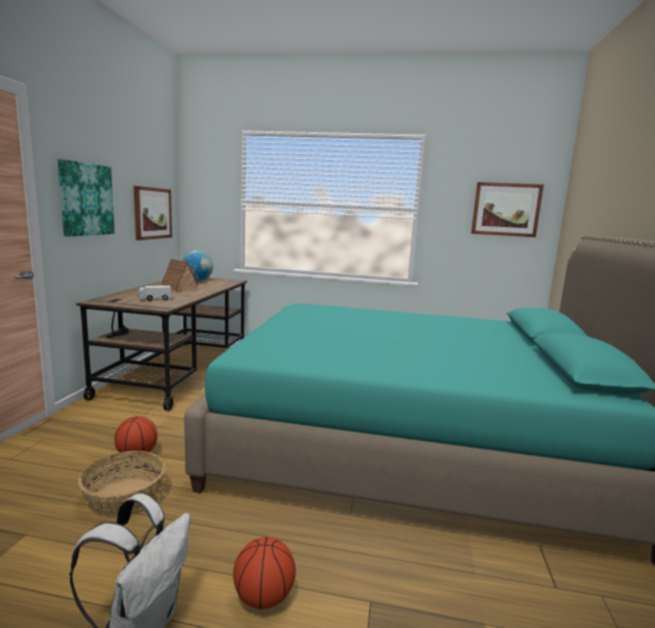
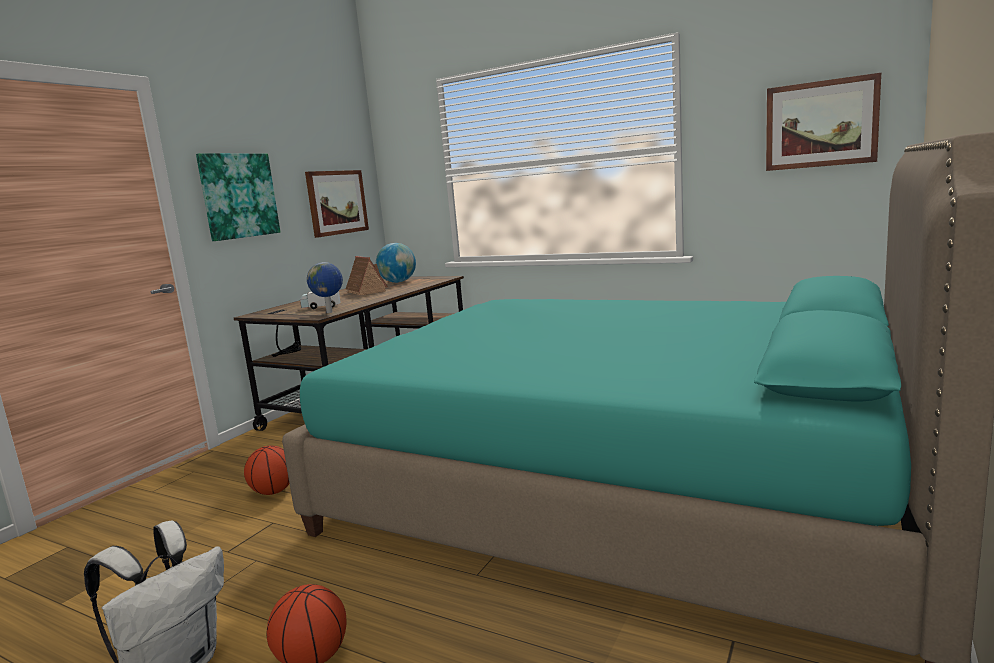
camera: 20 degrees right, 0 degrees up
(124, 497) = (234, 536): basket -> none
(169, 305) = (330, 312): none -> globe

